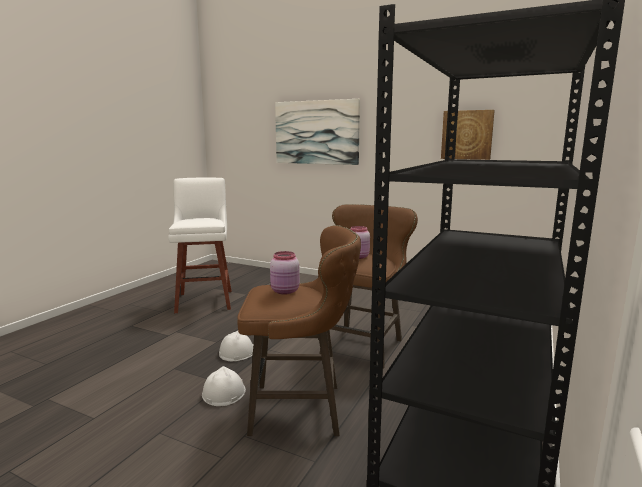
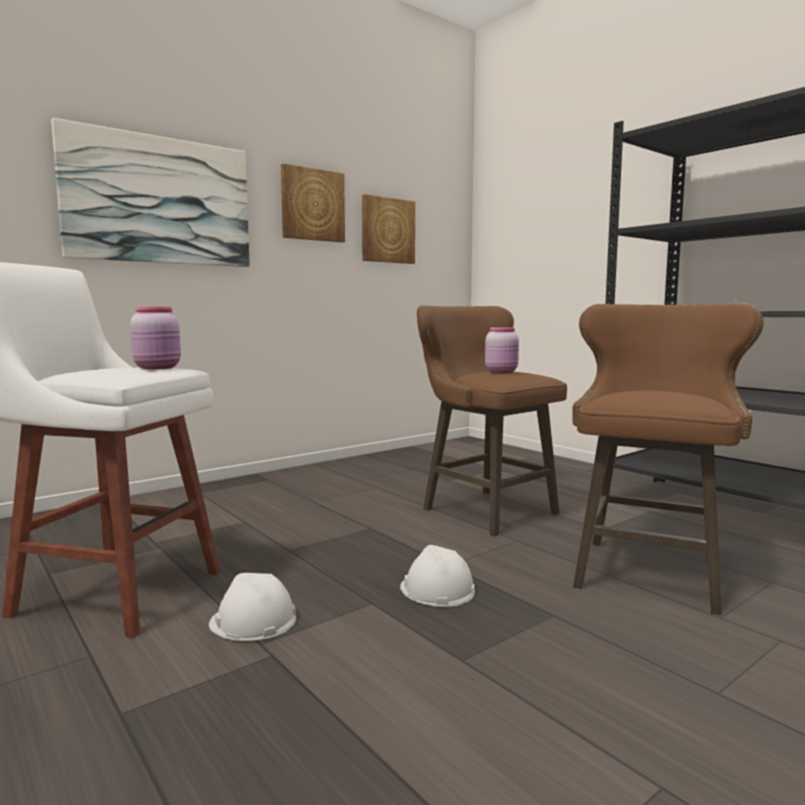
camera: 65 degrees left, 5 degrees down
(223, 392) = (587, 618): white hard hat -> white hard hat (253, 620)
(285, 291) = (658, 391): pink jar -> pink jar (159, 368)
(403, 123) = (312, 205): none -> picture

